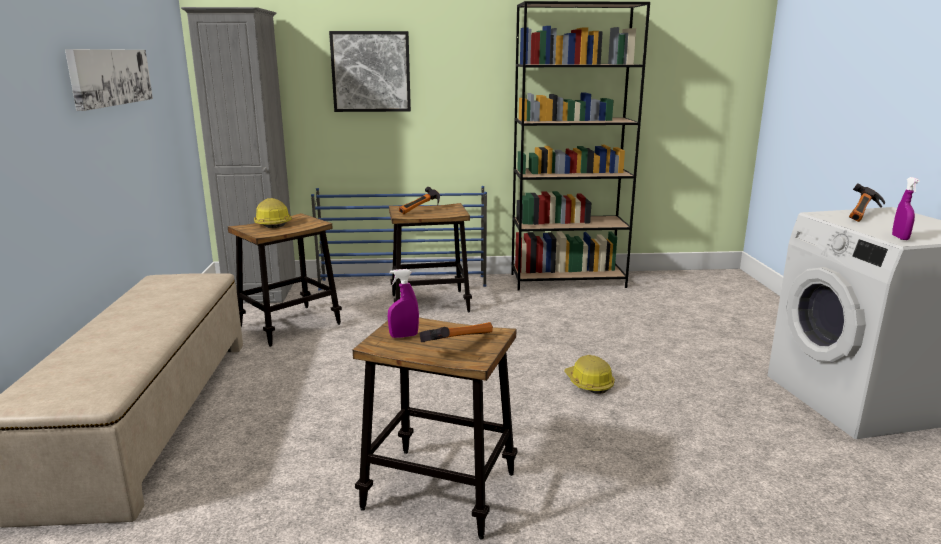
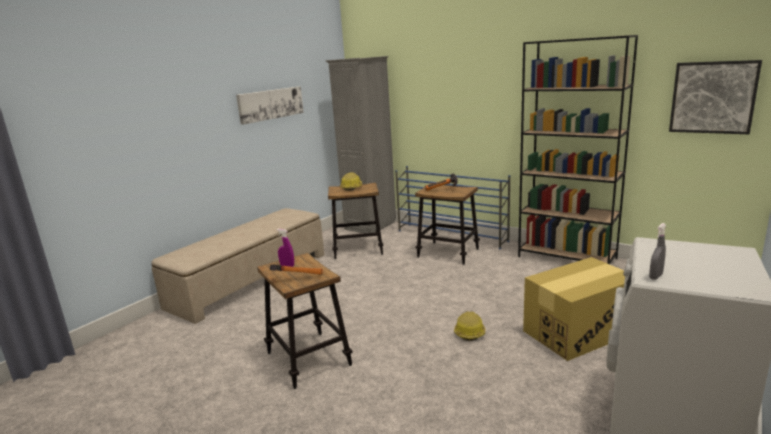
camera: 40 degrees right, 0 degrees up
(371, 71) = (440, 92): picture -> picture (713, 97)
(685, 349) = (578, 331): none -> cardboard box
(864, 216) = (689, 251): hammer -> none
(900, 238) = (655, 276): purple spray bottle -> grey spray bottle

